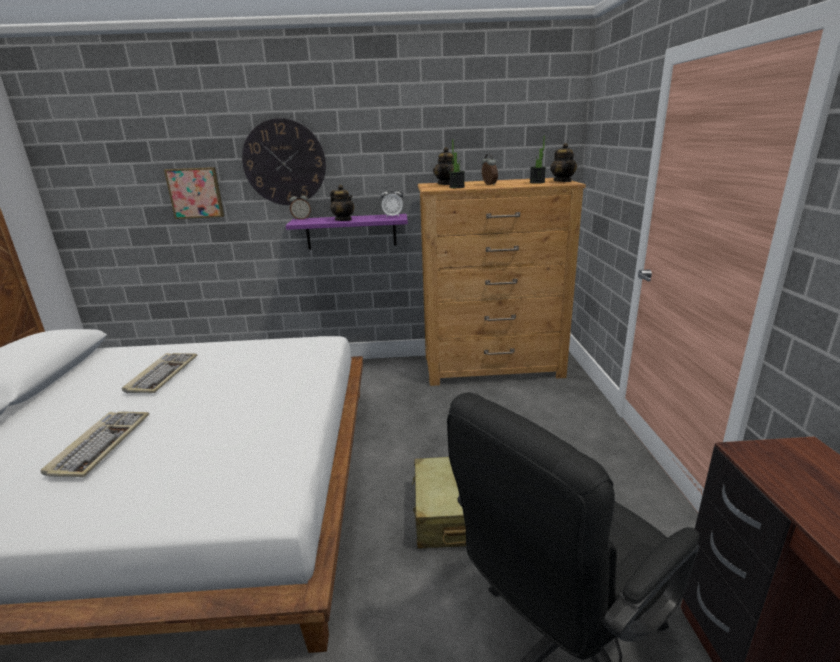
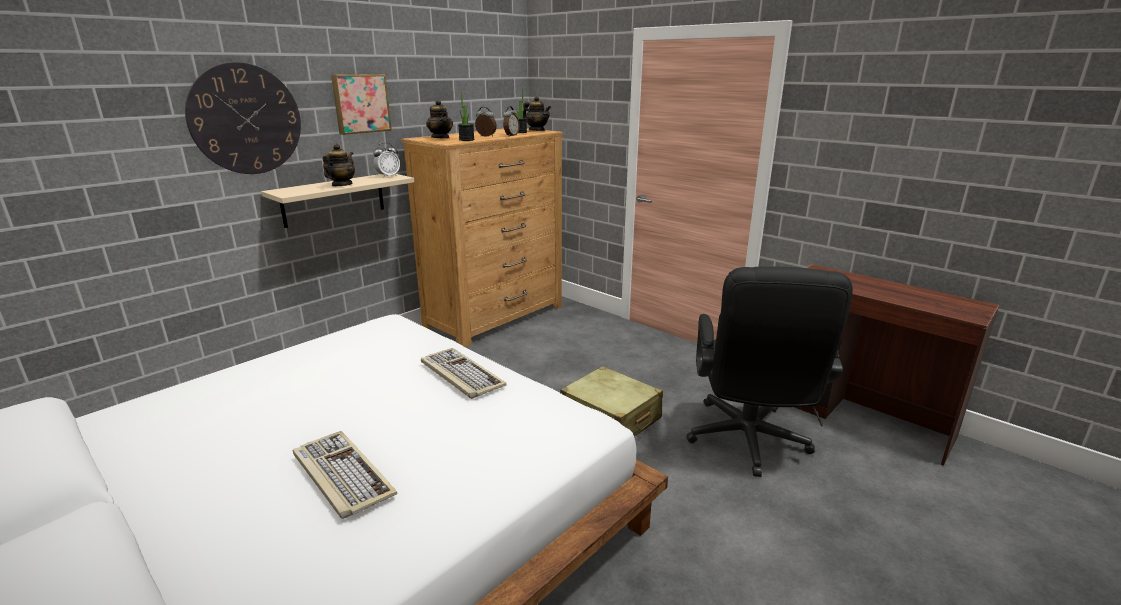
camera: 45 degrees left, 0 degrees up
(162, 374) = (257, 406): keyboard -> keyboard (460, 375)
(196, 193) = (109, 167): picture -> picture (361, 103)
(301, 219) = (279, 190): alarm clock -> alarm clock (511, 135)
(343, 220) = (341, 185): teapot -> teapot turned 75 degrees counterclockwise
(351, 231) = (334, 199): purple shelf -> beige shelf

